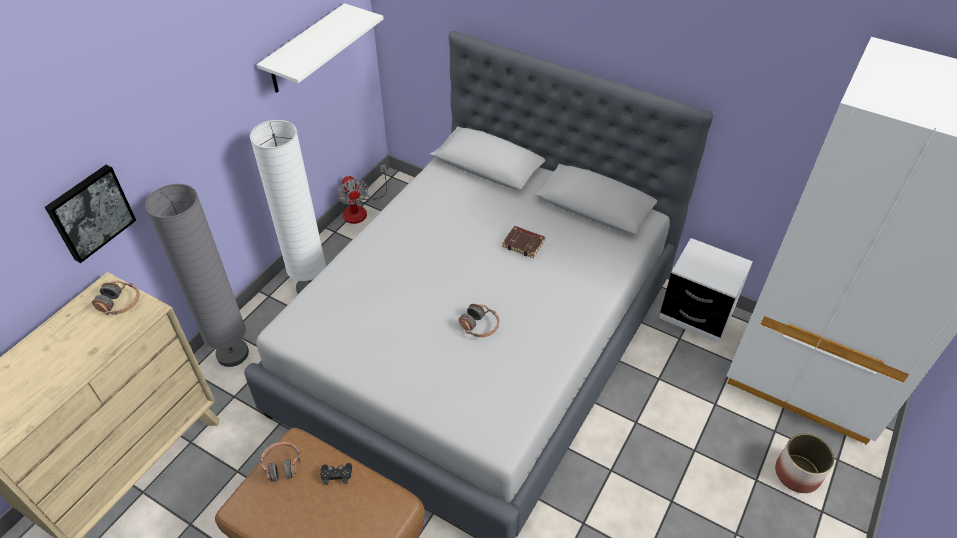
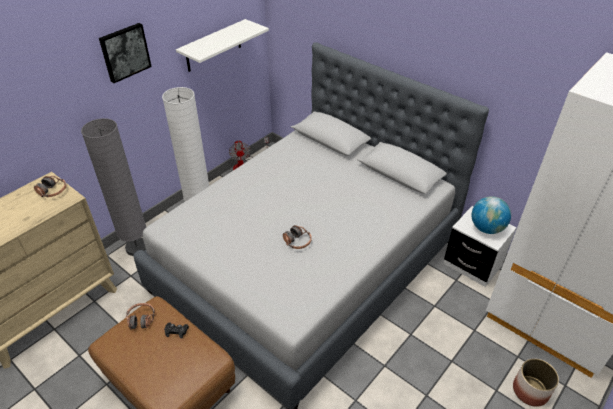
camera: 10 degrees right, 5 degrees down
(90, 212) = (43, 128): picture -> picture (124, 52)
(524, 244) = (343, 192): brown book -> none
(715, 268) = (486, 228): none -> globe

